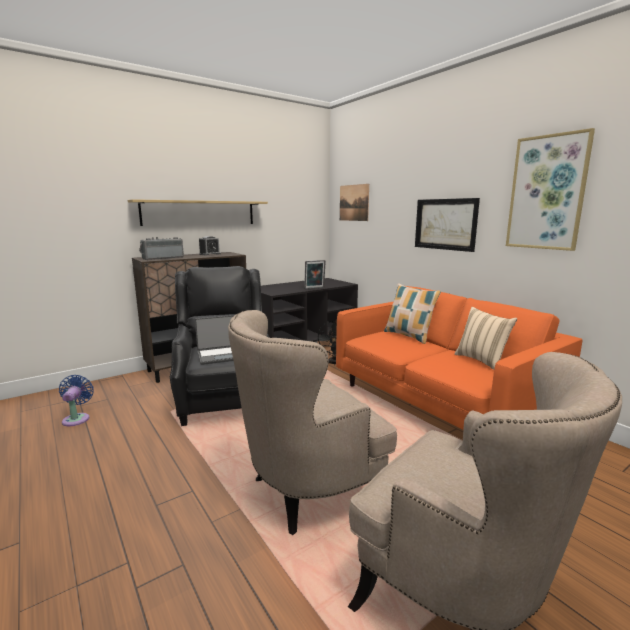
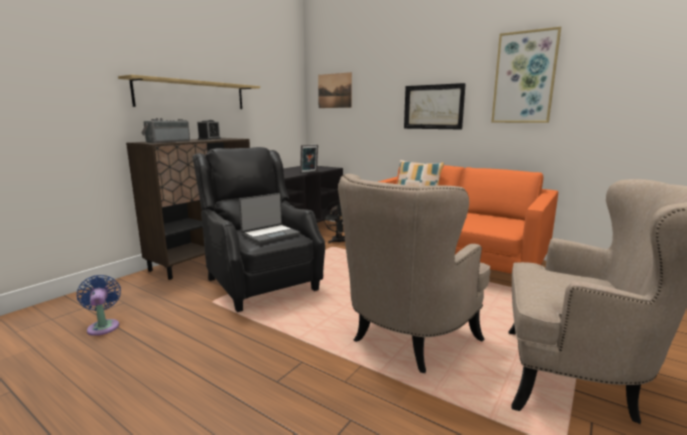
camera: 20 degrees left, 0 degrees up
(481, 361) = (490, 216): beige pillow -> none

